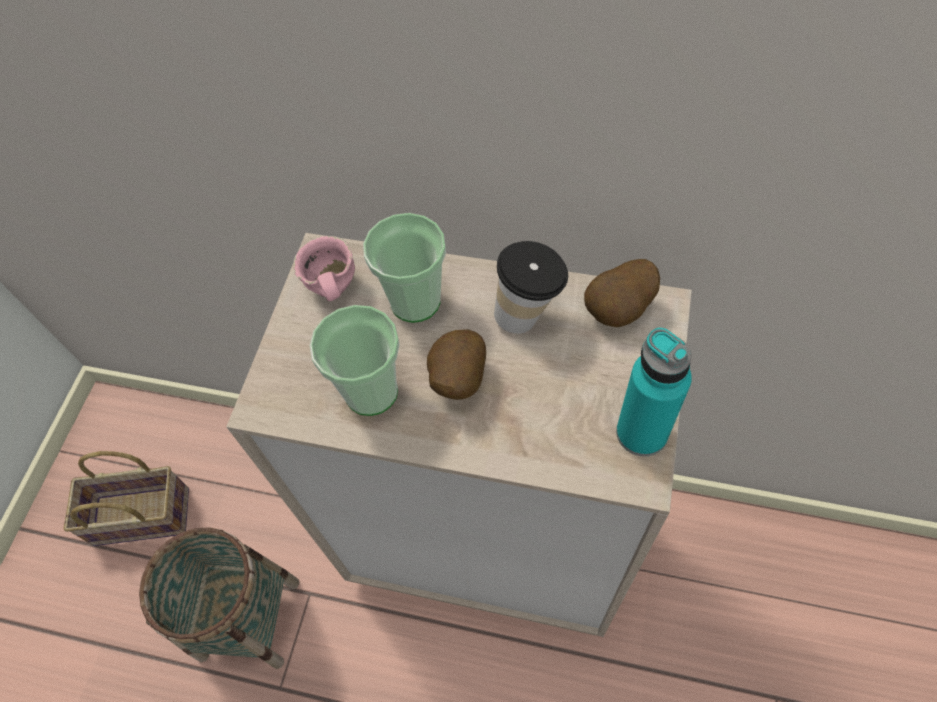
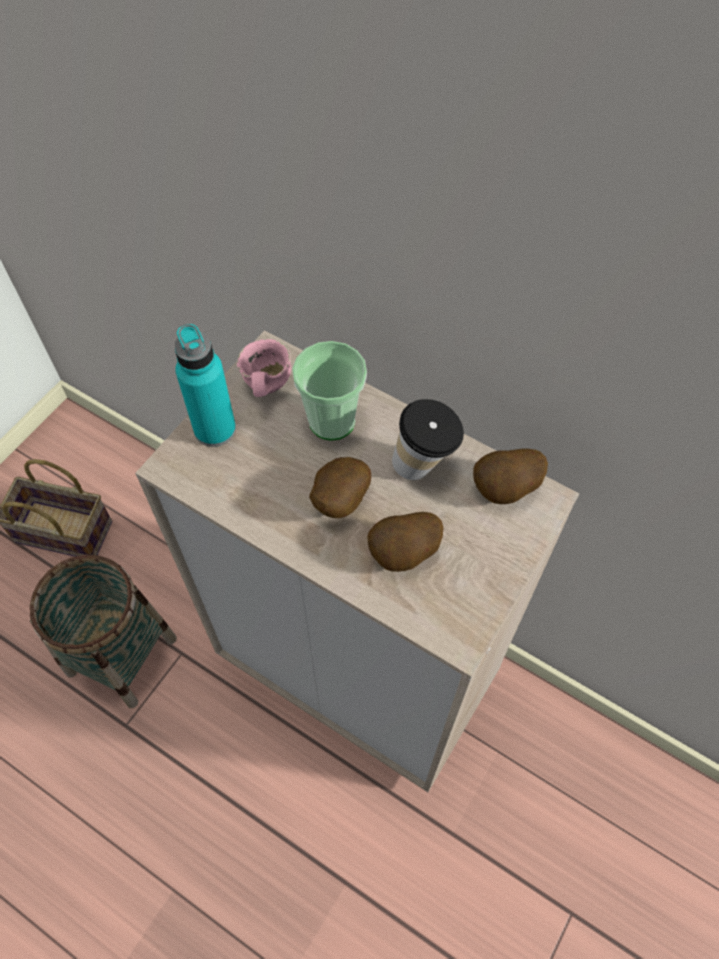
camera: 15 degrees right, 0 degrees up
(371, 391) = (263, 485): cup -> none
(547, 411) = (404, 555): none -> potato
(641, 433) = (477, 602): turquoise bottle -> turquoise bottle (215, 429)

